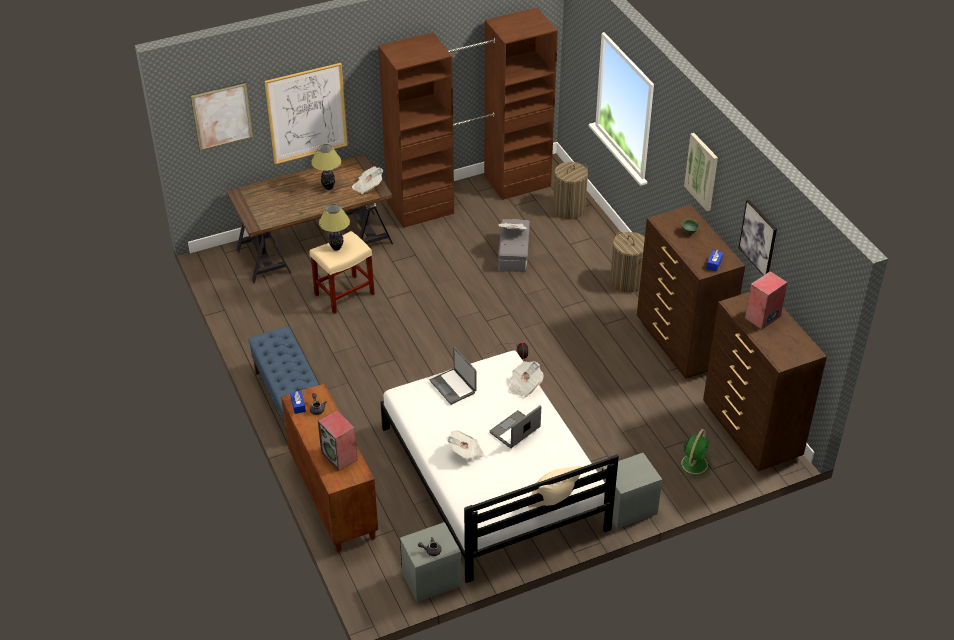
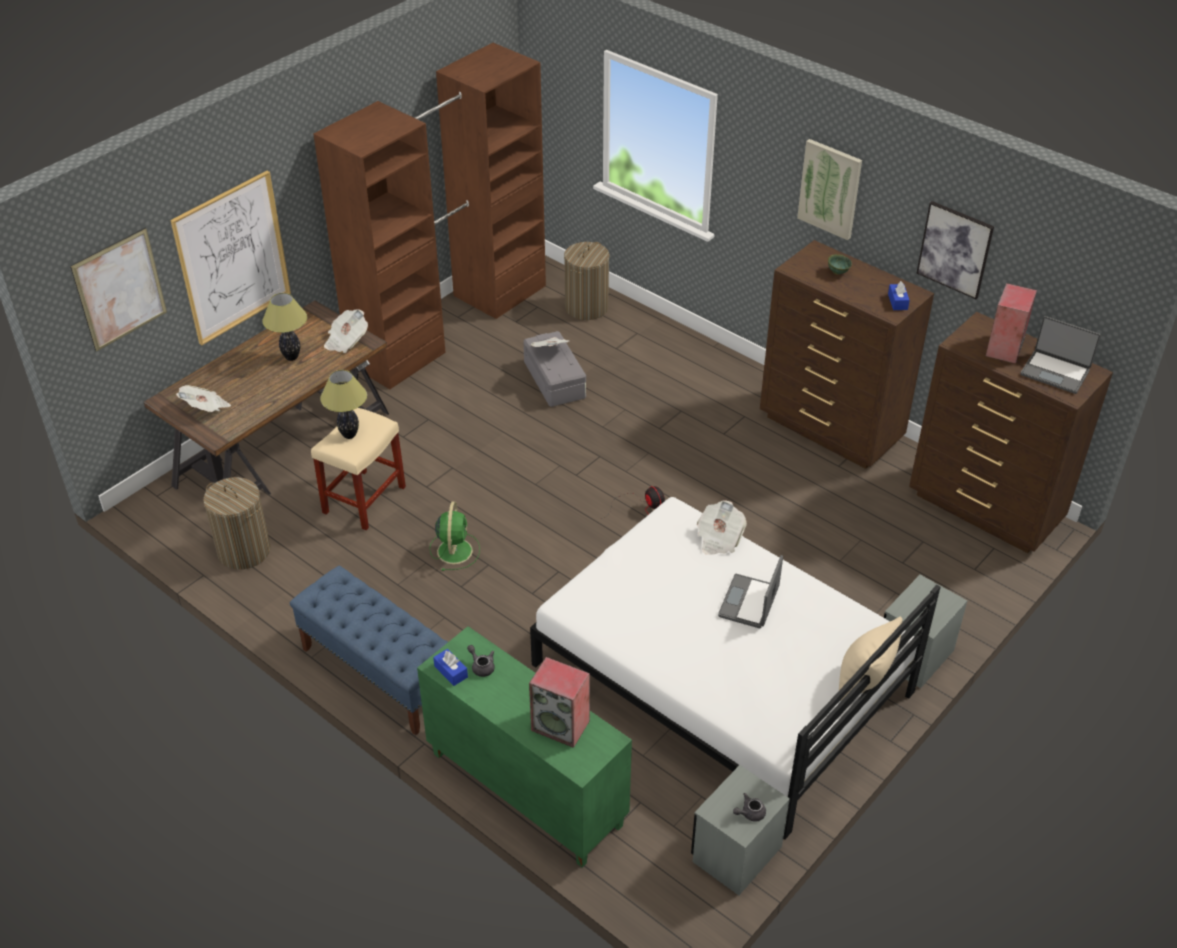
camera: 25 degrees left, 0 degrees up
(332, 497) = (524, 789): brown cabinet -> green cabinet
(453, 386) = (628, 571): laptop -> laptop (1055, 372)
(466, 452) = (707, 655): newspaper -> newspaper (206, 408)
(627, 281) = (715, 373): laundry basket -> laundry basket (244, 551)
(694, 463) = (950, 569): green fan -> green fan (455, 550)

